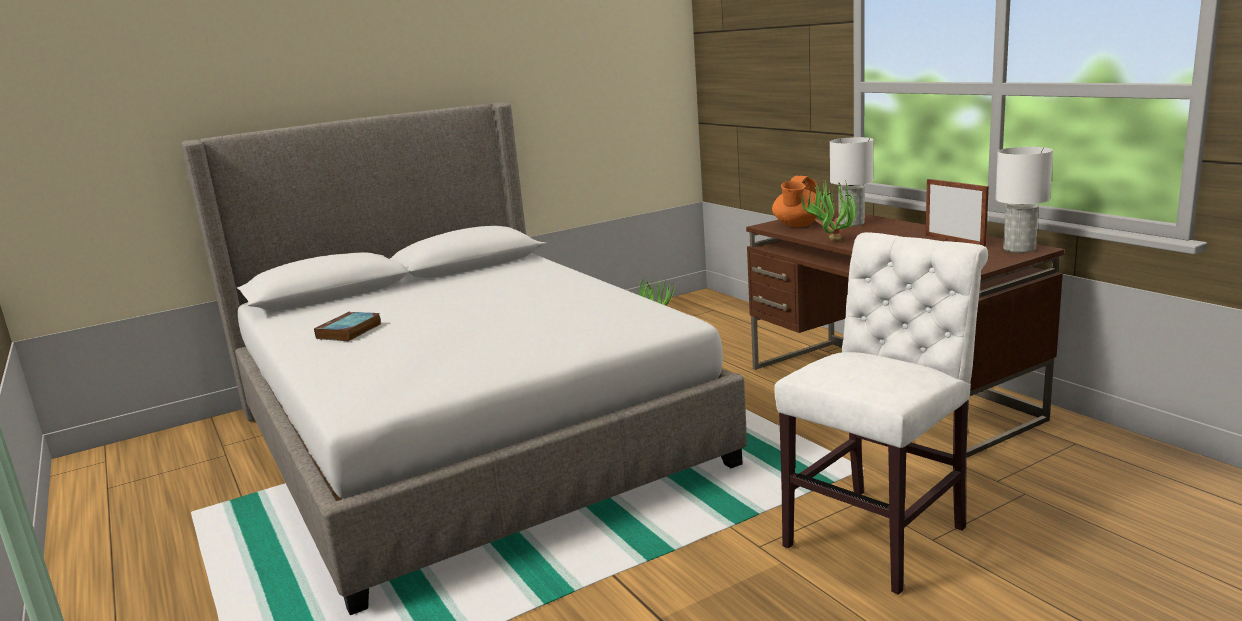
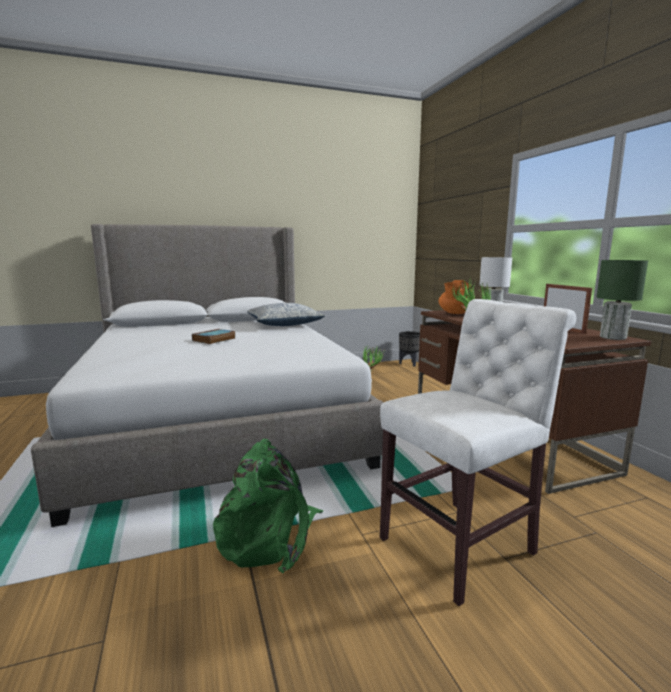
camera: 10 degrees right, 5 degrees down
(349, 331) = (143, 339): book -> book (214, 339)
(537, 271) = (284, 324): none -> pillow
(647, 570) = (269, 536): none -> green backpack
(708, 297) = (409, 364): none -> black planter
(1019, 249) = (613, 337): white table lamp -> green table lamp

